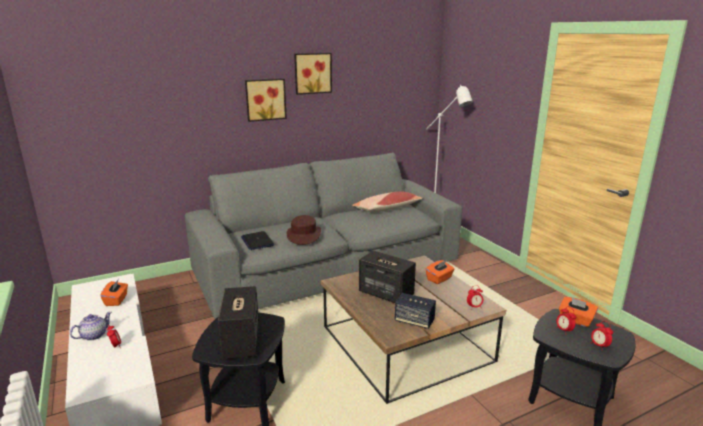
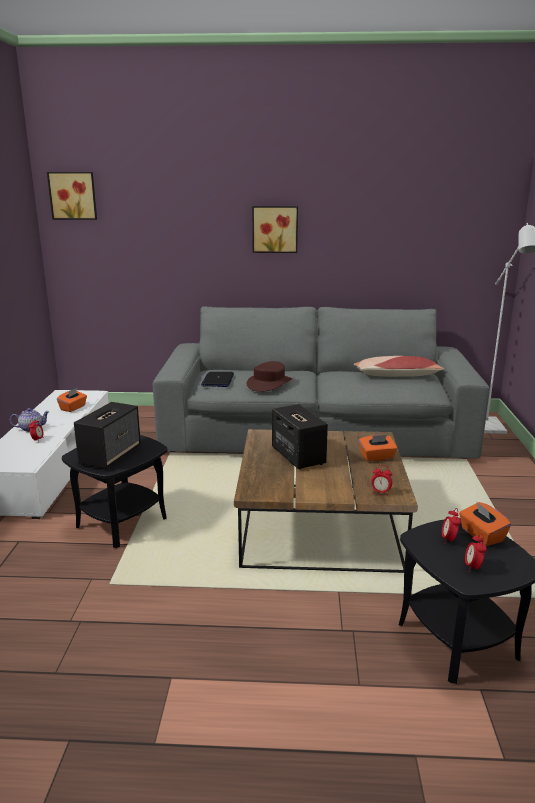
camera: 30 degrees right, 0 degrees up
(312, 73) = (335, 201): picture -> picture (73, 195)
(414, 321) = (294, 486): speaker -> none

